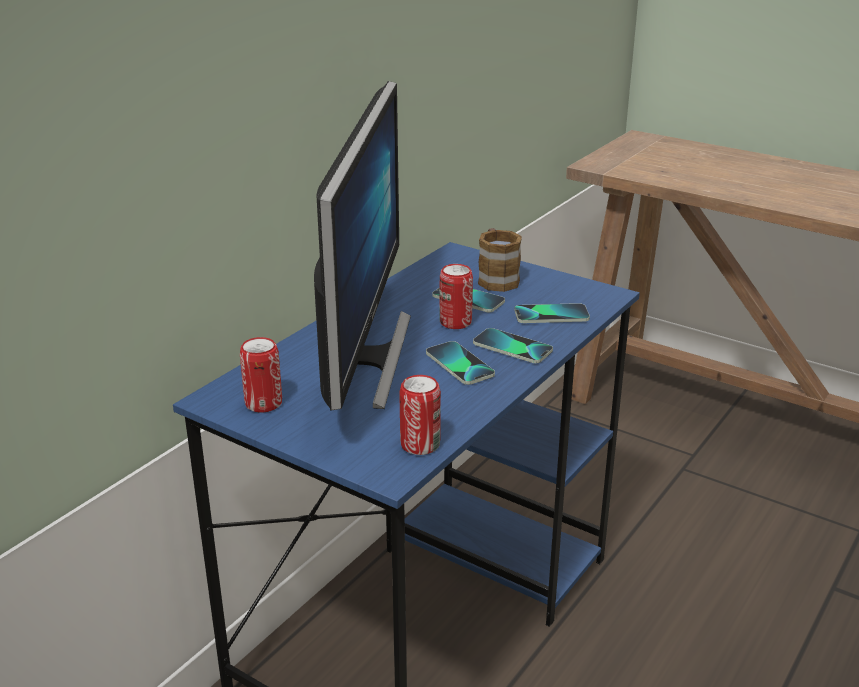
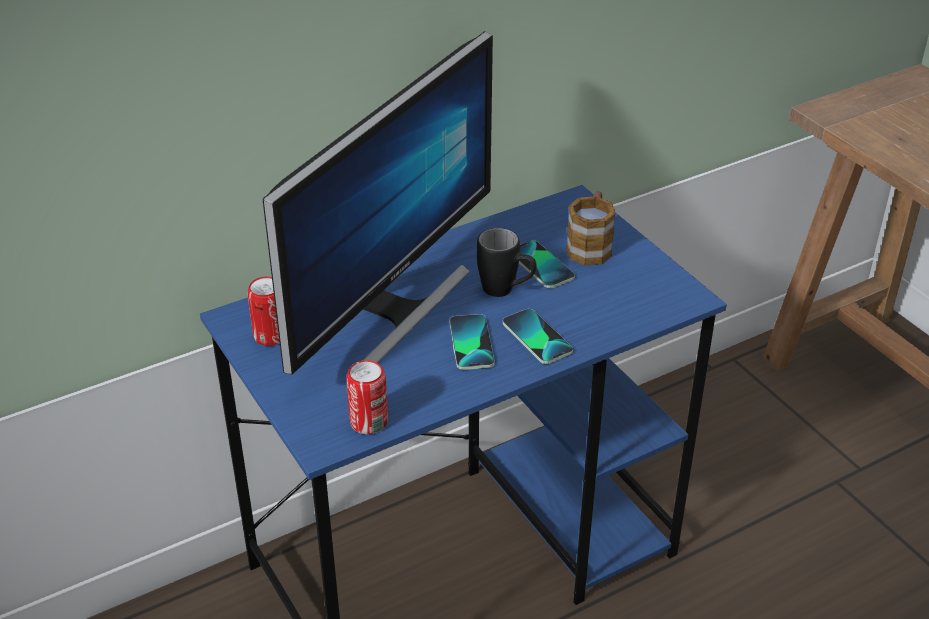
camera: 25 degrees right, 10 degrees up
(455, 322) = (506, 291): can -> black mug
(551, 315) = (607, 309): phone -> none

